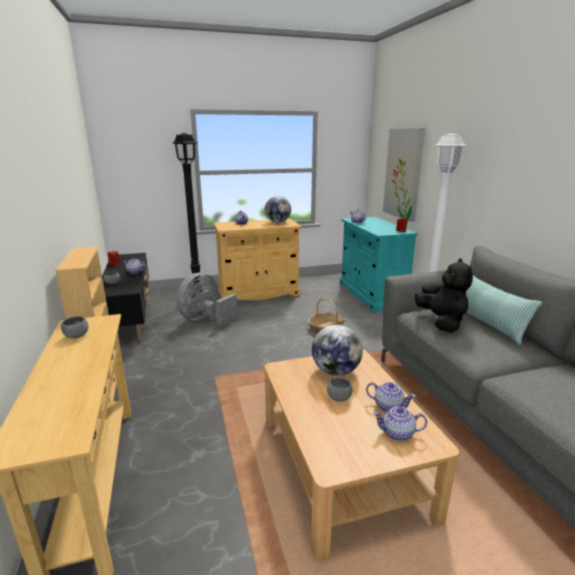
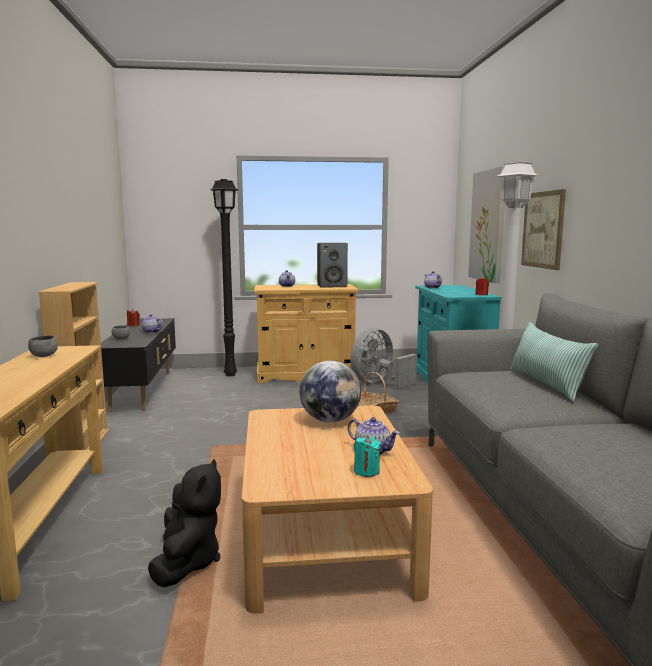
camera: 10 degrees right, 10 degrees down
(205, 320) = (228, 396): grey fan -> grey fan (378, 383)
(278, 222) = (332, 286): globe -> speaker
(339, 398) = (318, 440): grey bowl -> none
(397, 434) = (366, 471): teapot -> turquoise candle
(441, 322) = (485, 380): black plush toy -> black plush toy (187, 562)
(461, 187) = (543, 229): none -> picture

